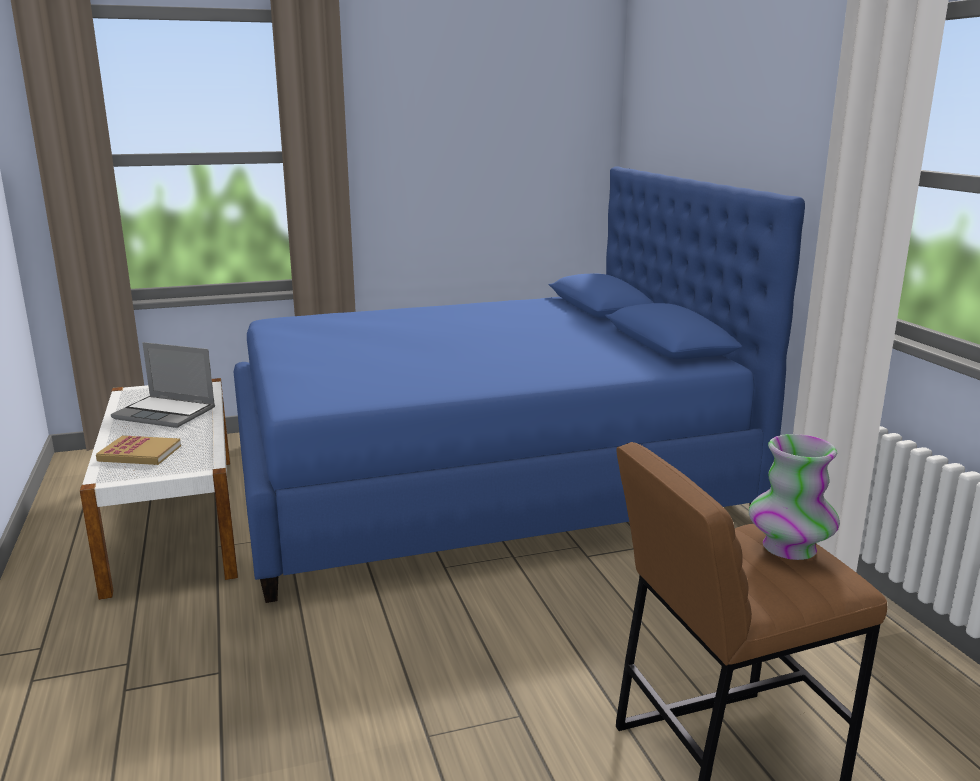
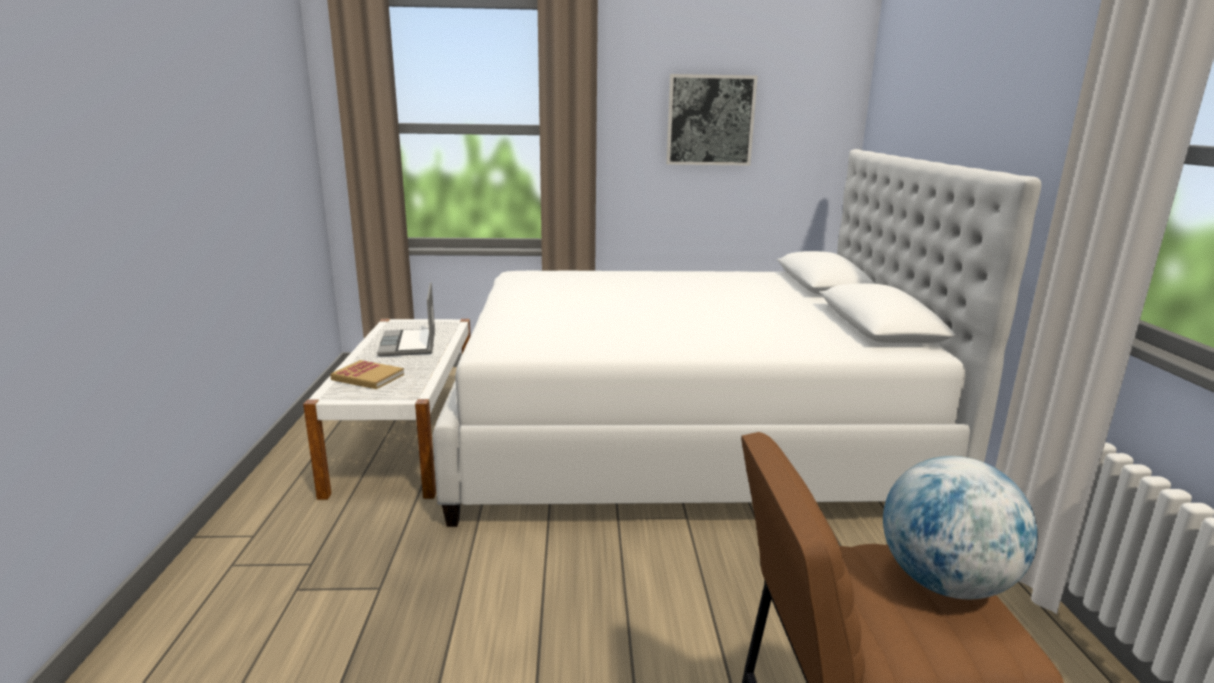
camera: 15 degrees right, 0 degrees up
(166, 413) = (409, 344): laptop -> laptop turned 45 degrees clockwise
(466, 140) = (710, 120): none -> picture
(480, 478) = (682, 435): blue bed -> white bed
(789, 547) = (944, 583): vase -> globe

